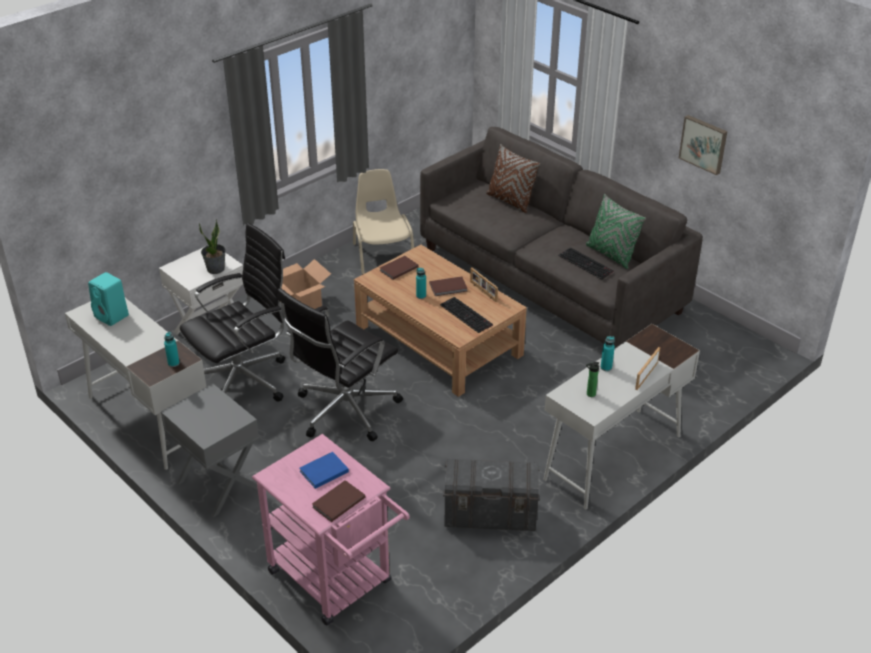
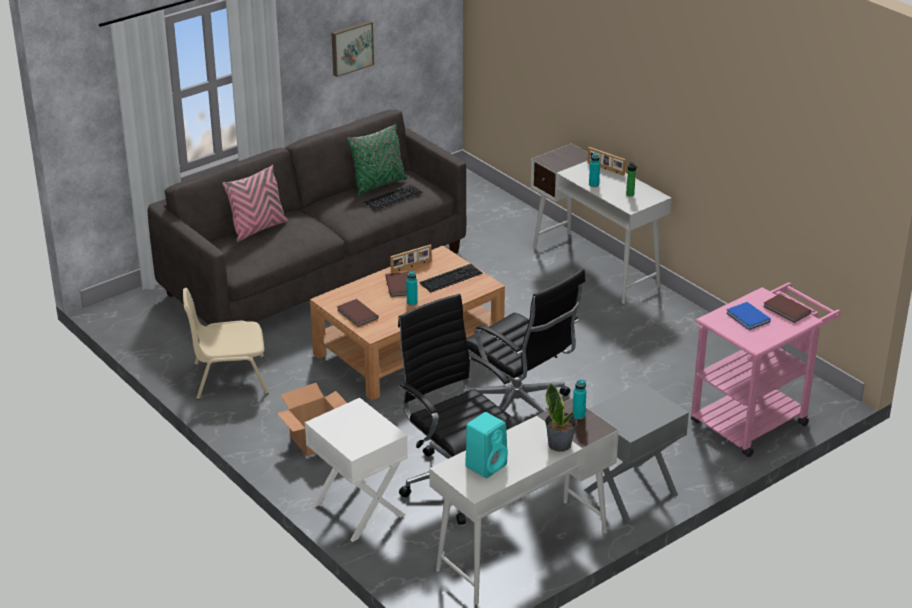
camera: 85 degrees left, 5 degrees down
(216, 269) = (365, 416): potted plant -> potted plant (560, 444)
(490, 515) = (669, 333): grey storage box -> none
(510, 201) = (258, 229): brown pillow -> pink pillow

